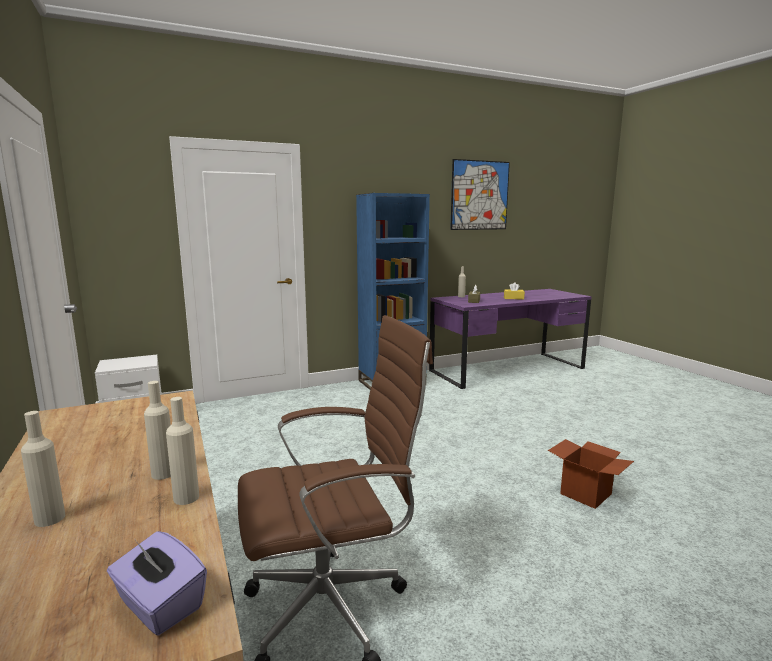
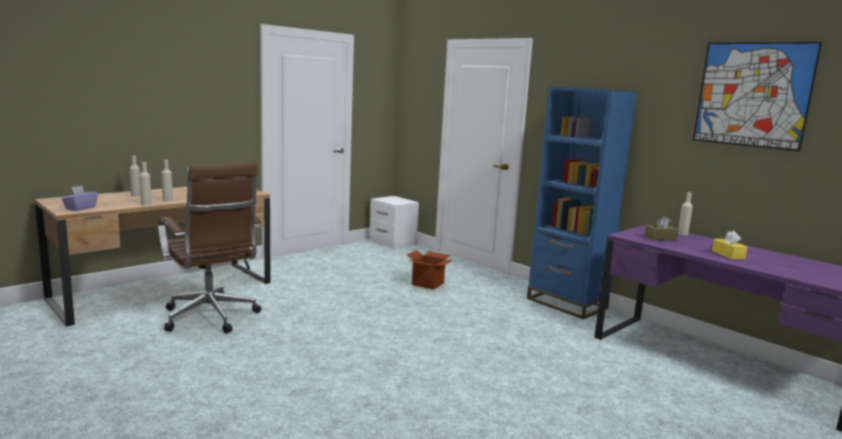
camera: 70 degrees right, 0 degrees up
(586, 494) = (375, 401): cardboard box -> cardboard box (427, 284)

